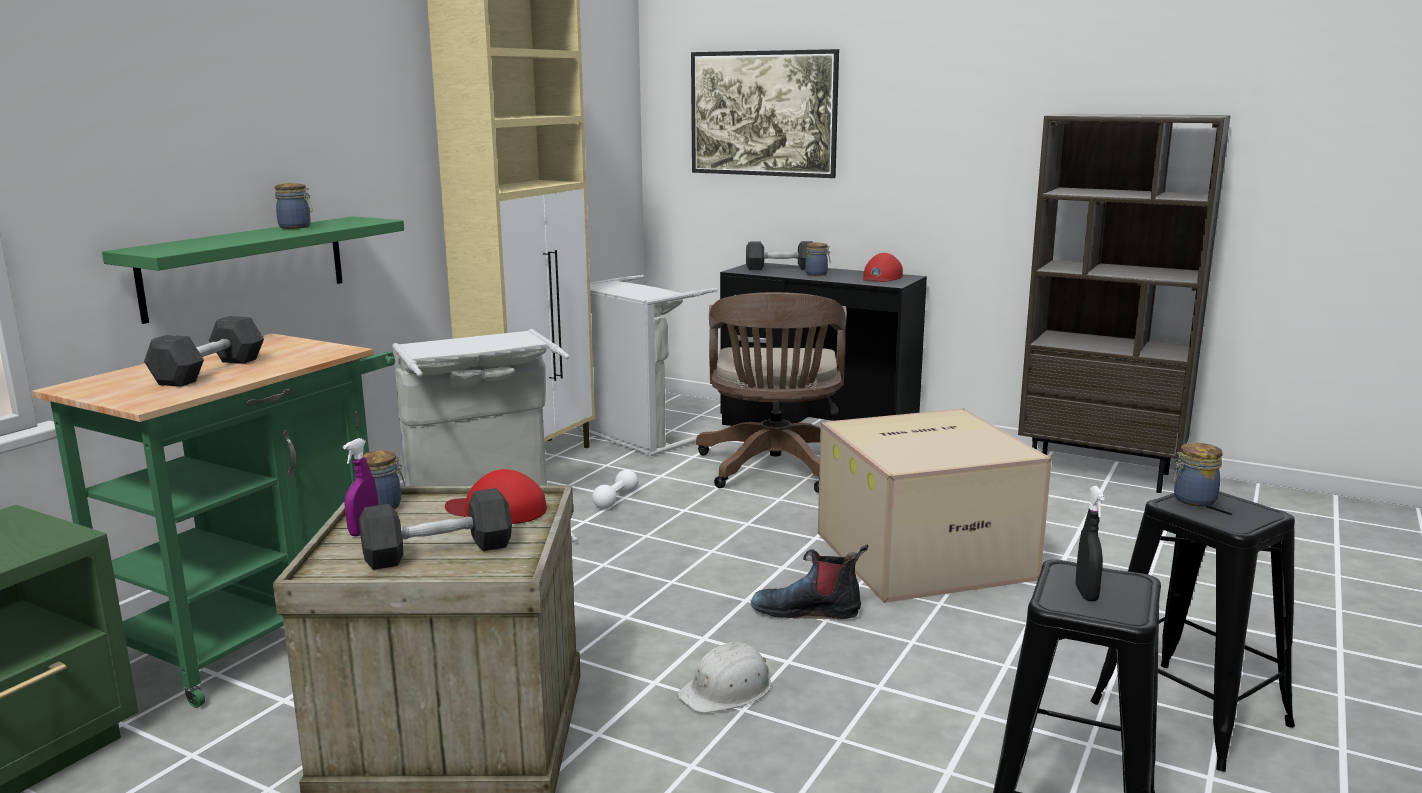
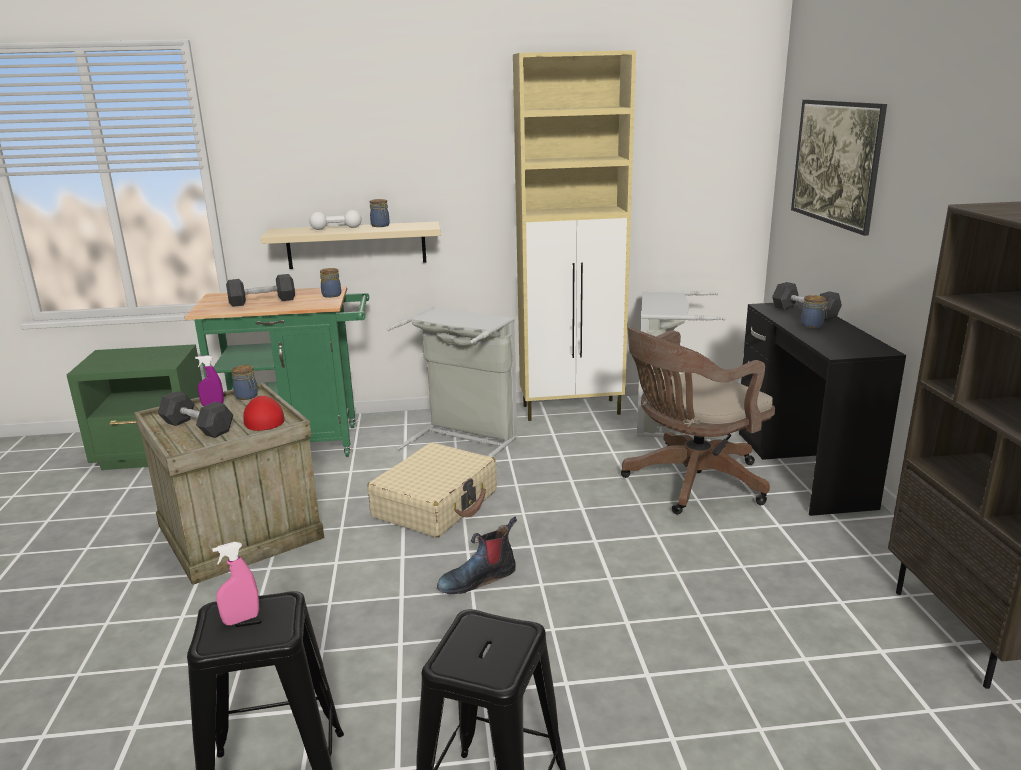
camera: 55 degrees right, 5 degrees up
(246, 266) = (356, 245): green shelf -> beige shelf
(615, 586) = (436, 504): none -> beige suitcase
(616, 500) = (554, 455): white dumbbell -> white dumbbell (336, 228)
(727, 690) = (347, 589): white hard hat -> none
(807, 610) = (478, 578): boot -> boot turned 90 degrees counterclockwise
(881, 277) = (853, 344): red cap -> none
(924, 554) = (630, 594): cardboard box -> none
(1086, 593) = (241, 619): black spray bottle -> pink spray bottle
(1192, 500) = (495, 630): jar -> jar (331, 295)

